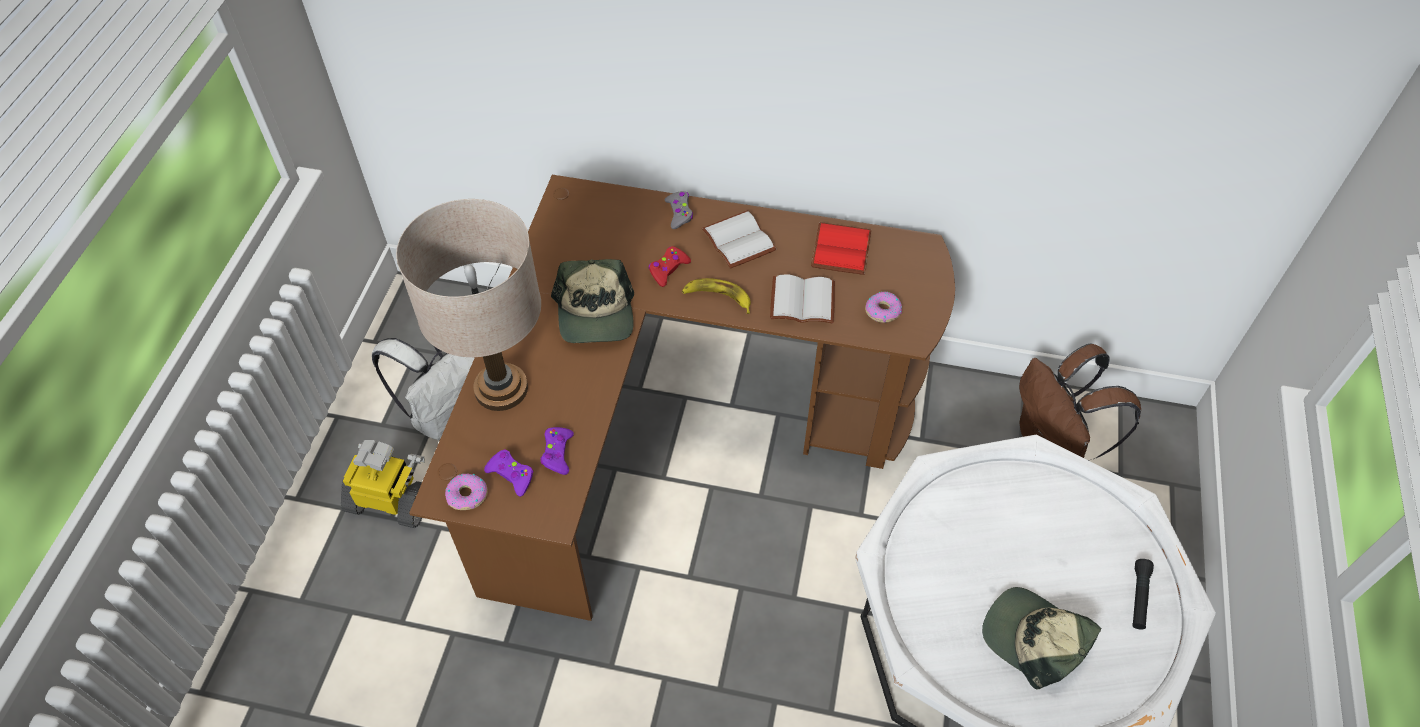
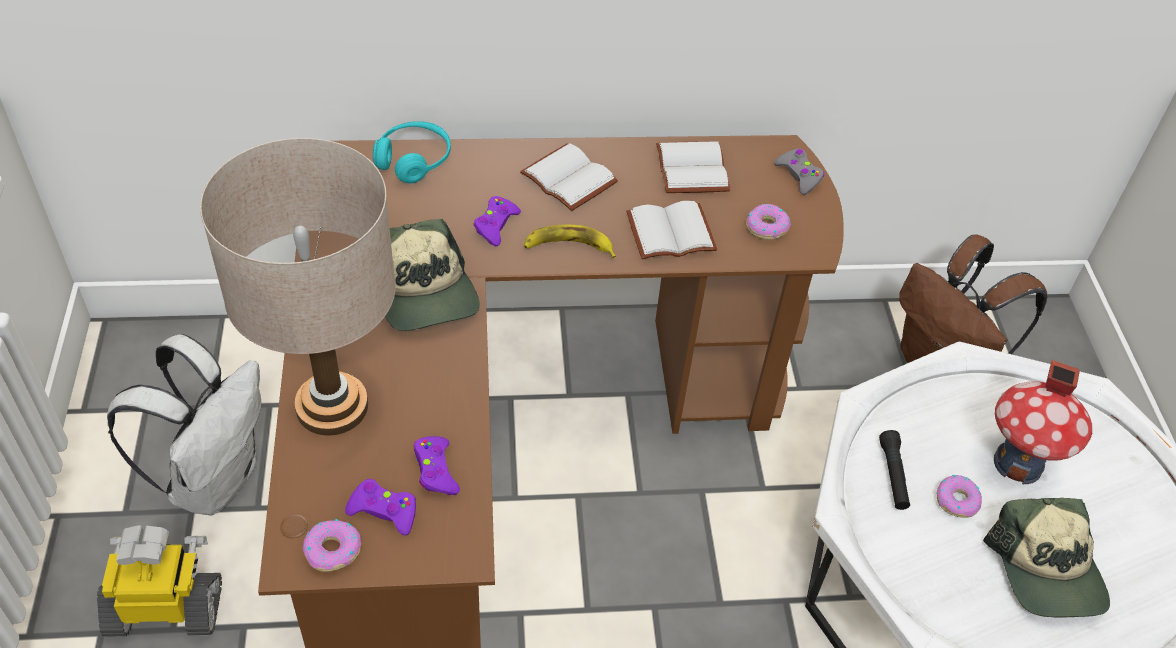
camera: 20 degrees left, 5 degrees down
(625, 204) = (413, 160): none -> turquoise headphones
(668, 269) = (495, 225): red game controller -> purple game controller
(679, 213) = (485, 160): grey game controller -> grey game controller (799, 175)
(839, 248) = (689, 168): red book -> white book
(981, 565) = (957, 500): none -> donut
(1034, 639) = (1047, 570): cap -> cap turned 120 degrees counterclockwise
(1046, 547) = (1018, 464): none -> toy house
(1139, 597) = (1135, 495): black flashlight -> black flashlight (893, 475)

